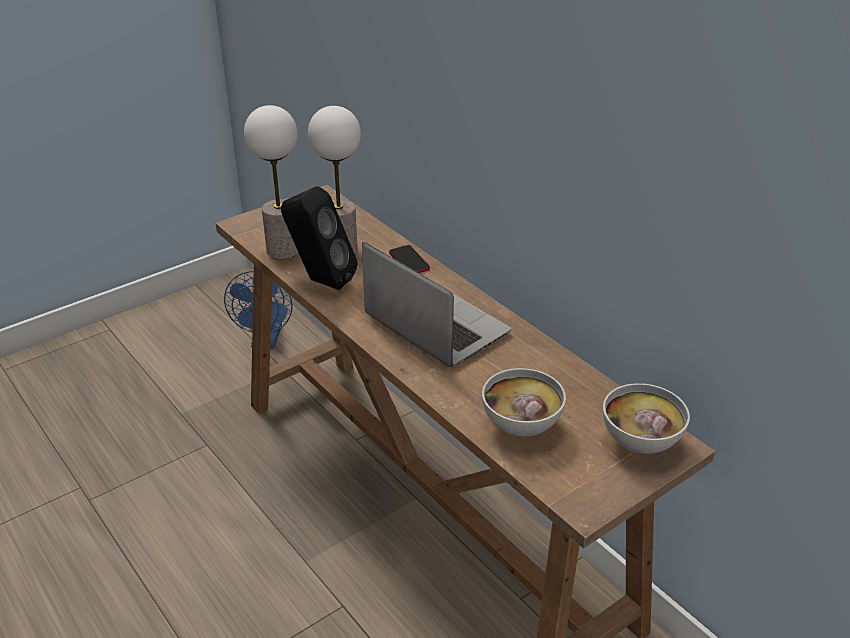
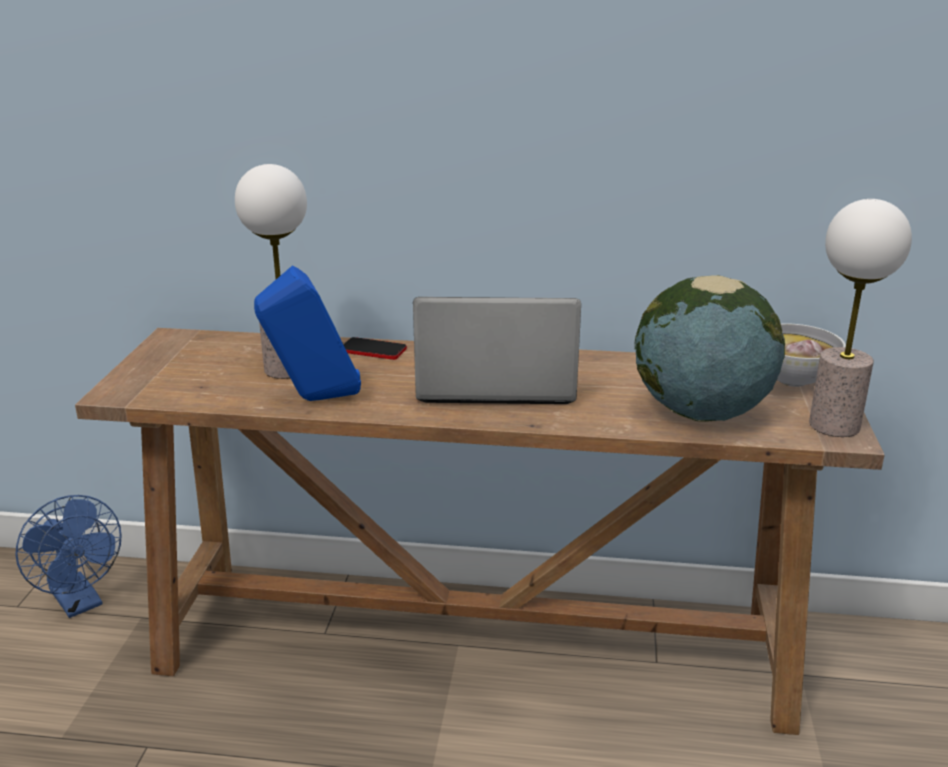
camera: 45 degrees left, 10 degrees down
(283, 250) = (217, 393): table lamp -> table lamp (834, 425)
(320, 281) = (312, 399): black speaker -> blue speaker
(520, 425) = (700, 412): bowl -> globe

